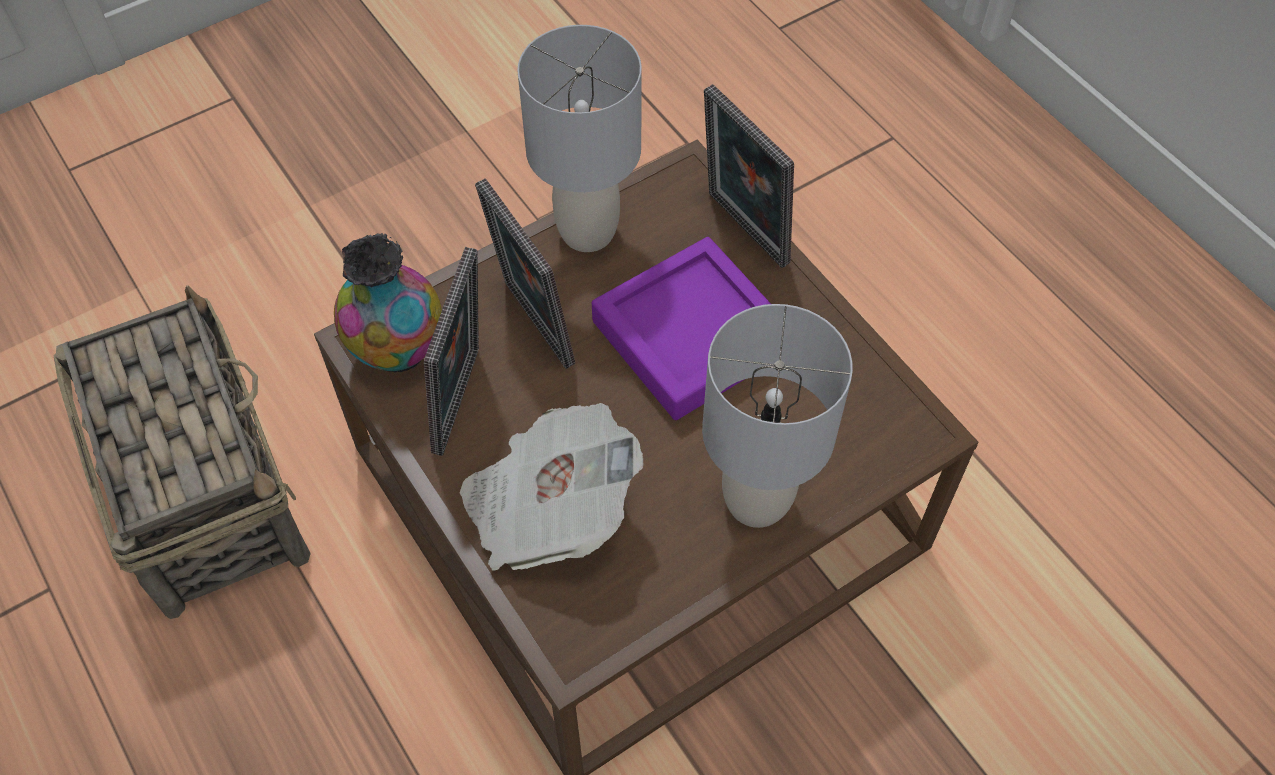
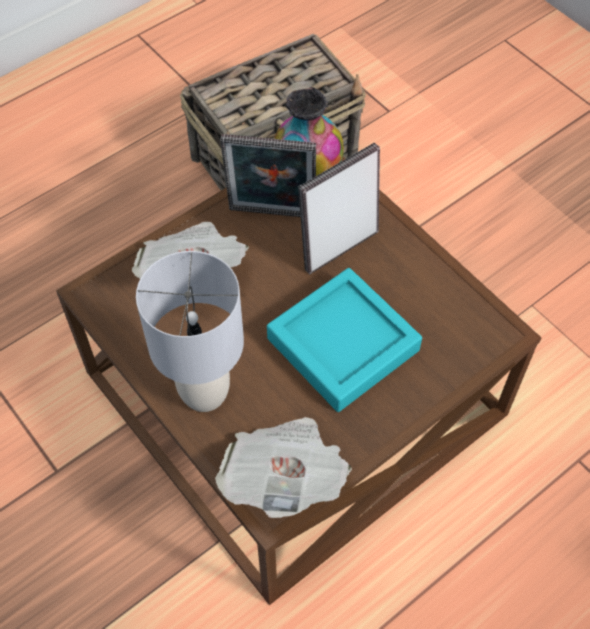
camera: 85 degrees right, 0 degrees up
(587, 231) = (429, 271): grey table lamp -> none
(691, 336) = (343, 344): purple tray -> turquoise tray
(742, 231) = (449, 374): picture frame -> none
(881, 414) = (285, 477): none -> newspaper

